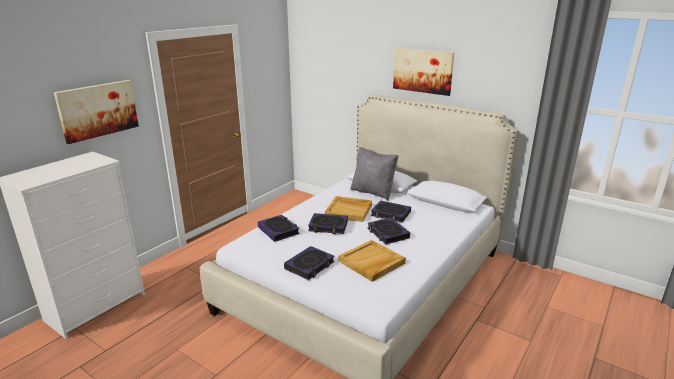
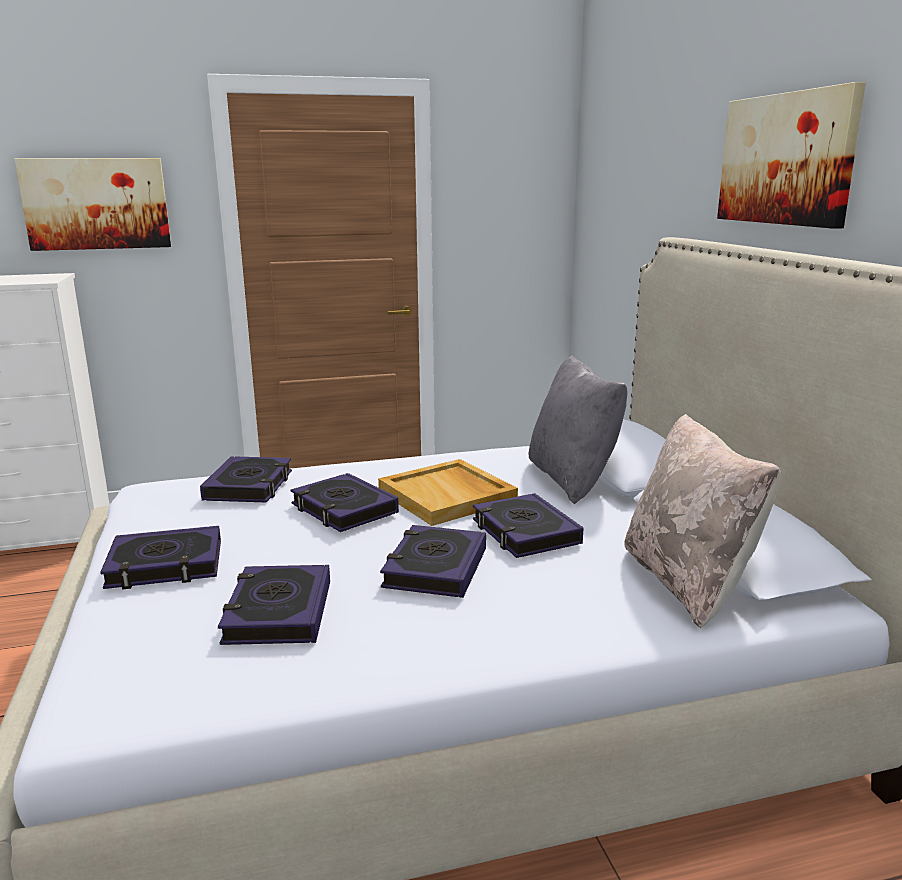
camera: 40 degrees right, 5 degrees down
(371, 262) = (278, 612): beige tray -> book
(449, 213) = (688, 583): none -> beige pillow

